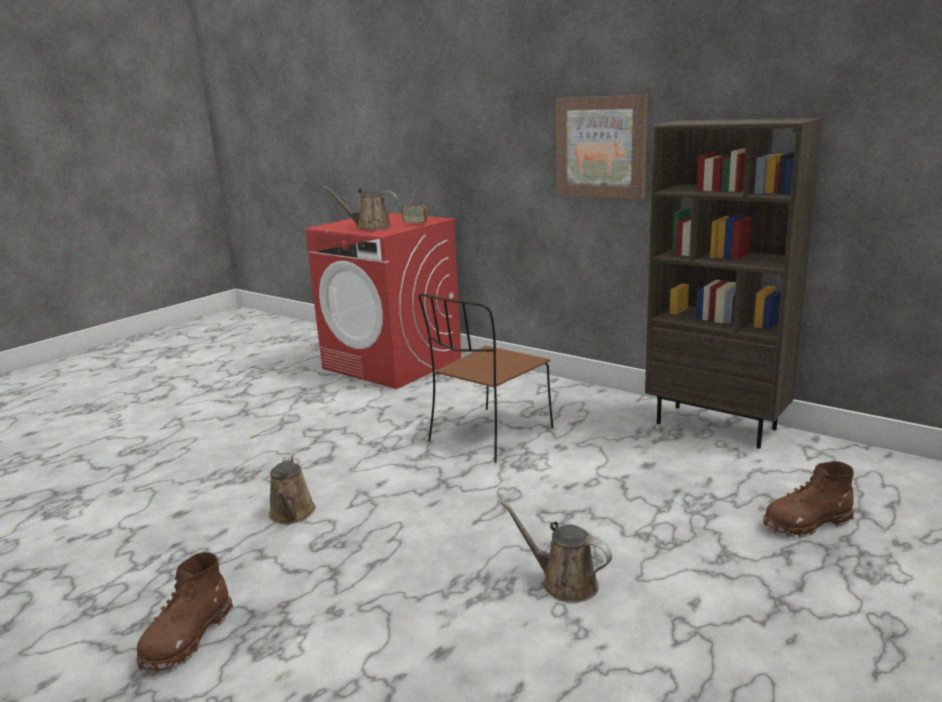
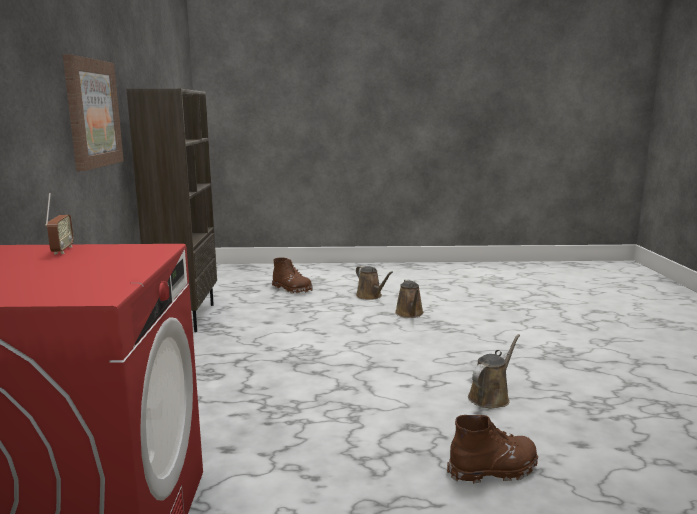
camera: 130 degrees left, 5 degrees down
(187, 639) = (604, 367): brown boot -> brown boot (493, 470)
(370, 228) = (108, 263): brown watering can -> brown watering can (370, 296)
(489, 436) = (278, 376): brown chair -> none

